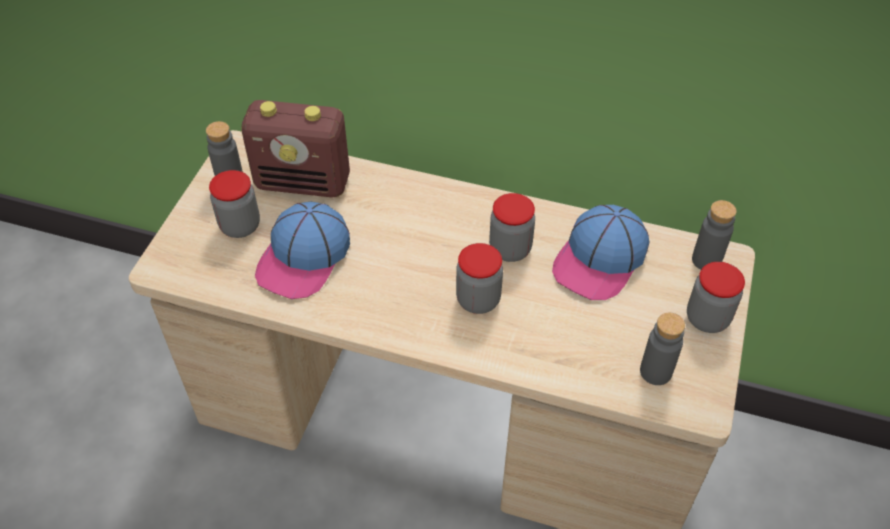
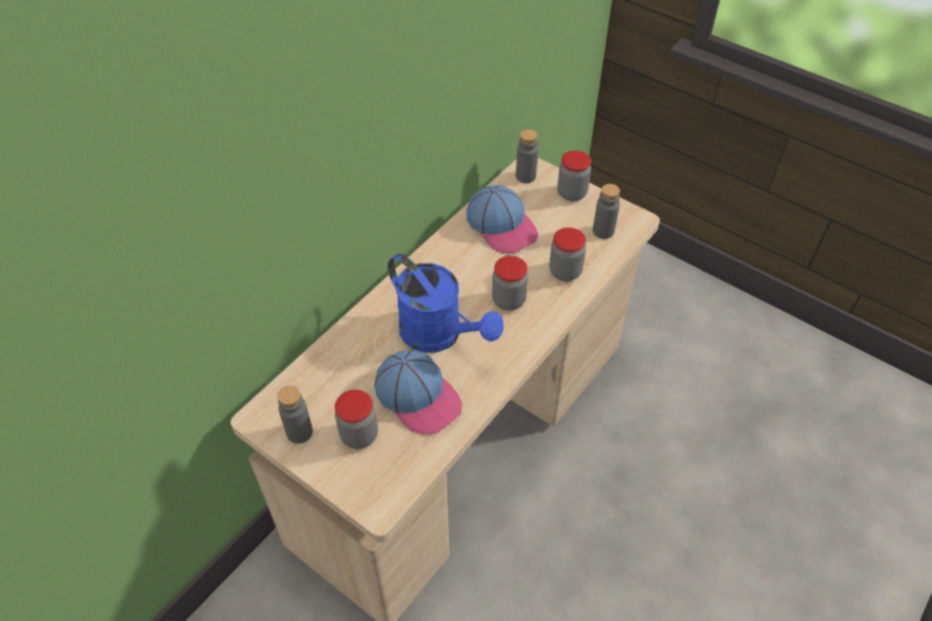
camera: 70 degrees left, 0 degrees up
(304, 182) = (332, 377): radio -> none
(396, 251) = (439, 335): none -> blue watering can
(510, 249) = (470, 269): jar -> jar (565, 271)

